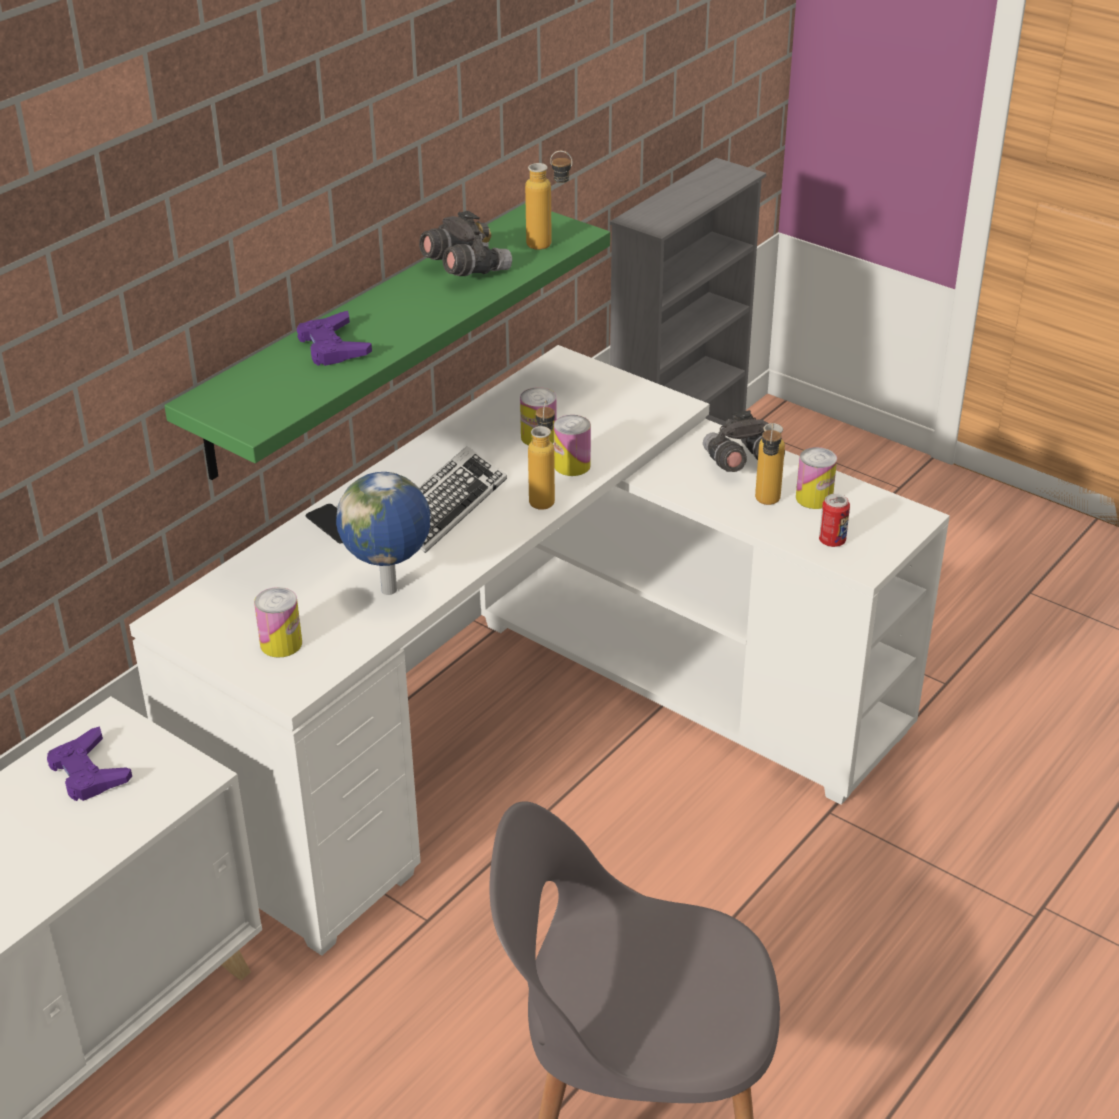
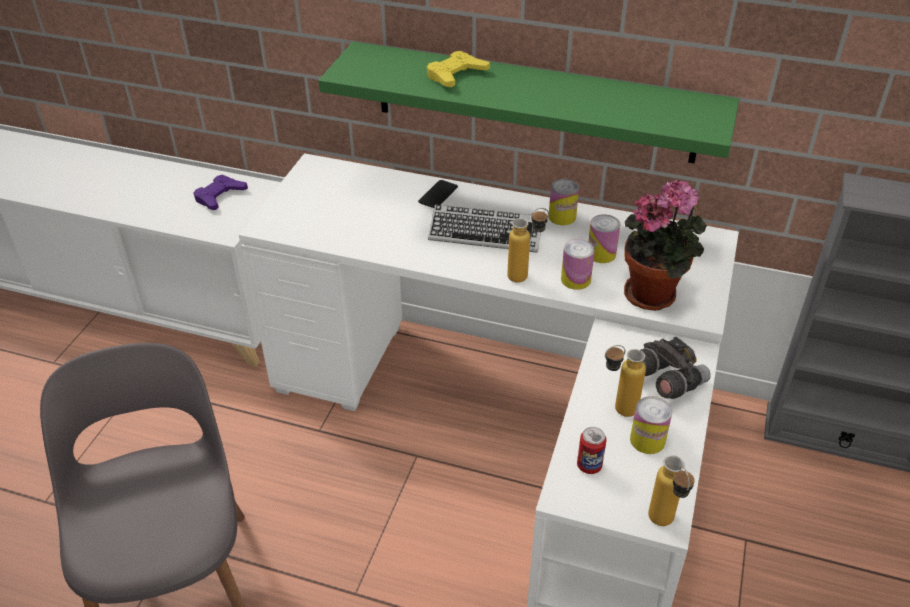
camera: 70 degrees right, 5 degrees up
(281, 644) = (306, 210): can -> can (562, 217)
(333, 346) = (456, 75): purple game controller -> yellow game controller
(391, 591) = (379, 237): globe -> none
(465, 269) = (604, 97): grey binoculars -> none
(549, 245) = (676, 123): bottle -> bottle (664, 525)
(627, 423) = (654, 294): none -> potted plant

